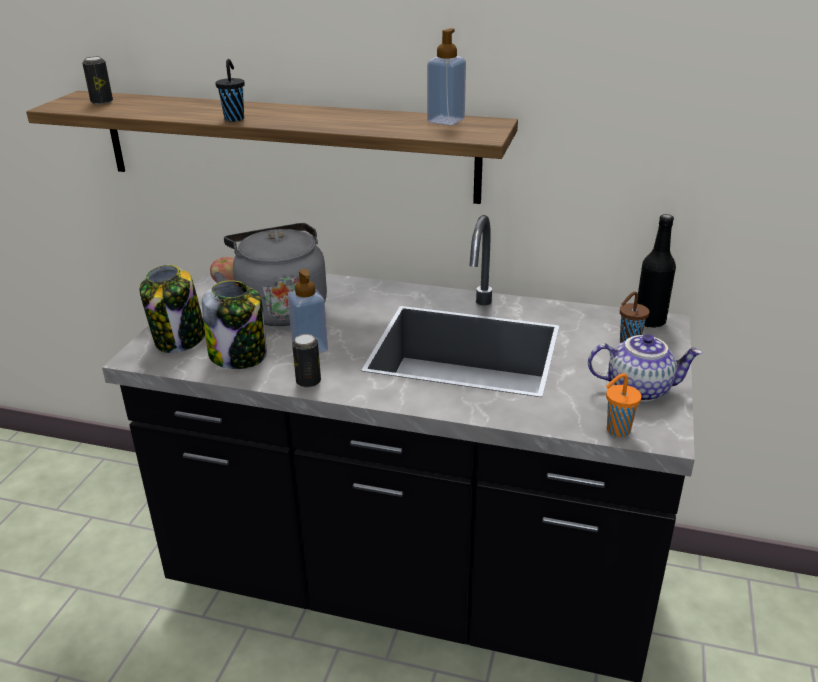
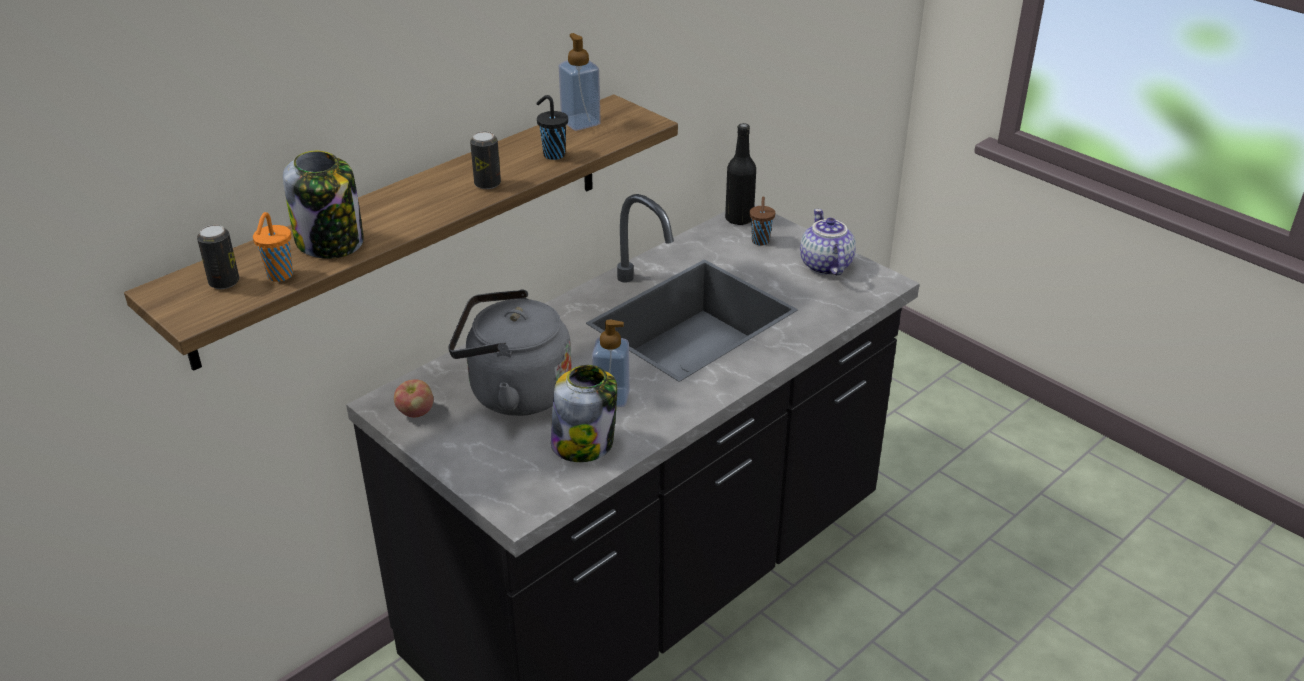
camera: 60 degrees left, 5 degrees up
(179, 339) = (510, 474): jar -> jar (331, 242)
(234, 118) = (425, 216): black cup -> black cup (553, 154)
(308, 381) = (670, 415): can -> can (487, 184)
(616, 430) = (865, 297): orange cup -> orange cup (279, 276)
(639, 389) = (824, 265): teapot -> teapot turned 45 degrees counterclockwise

